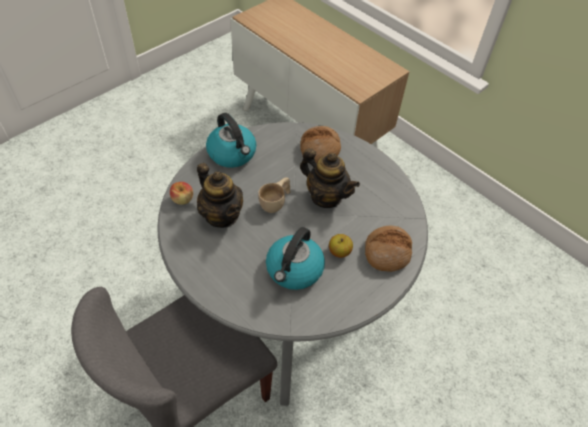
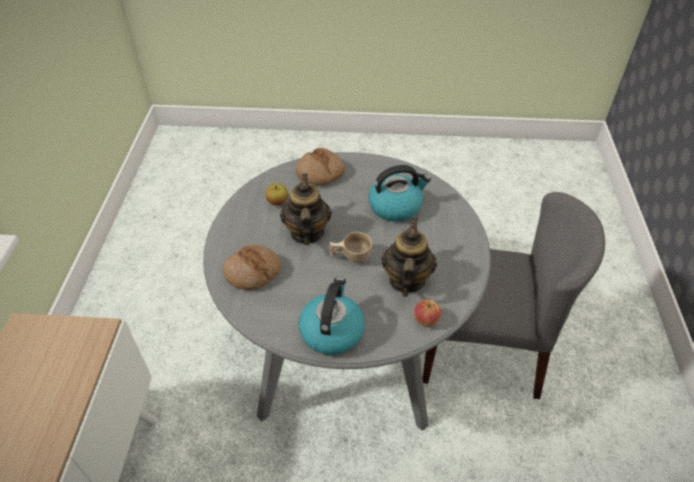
camera: 130 degrees left, 5 degrees down
(339, 252) = (350, 194): apple -> apple (277, 202)

